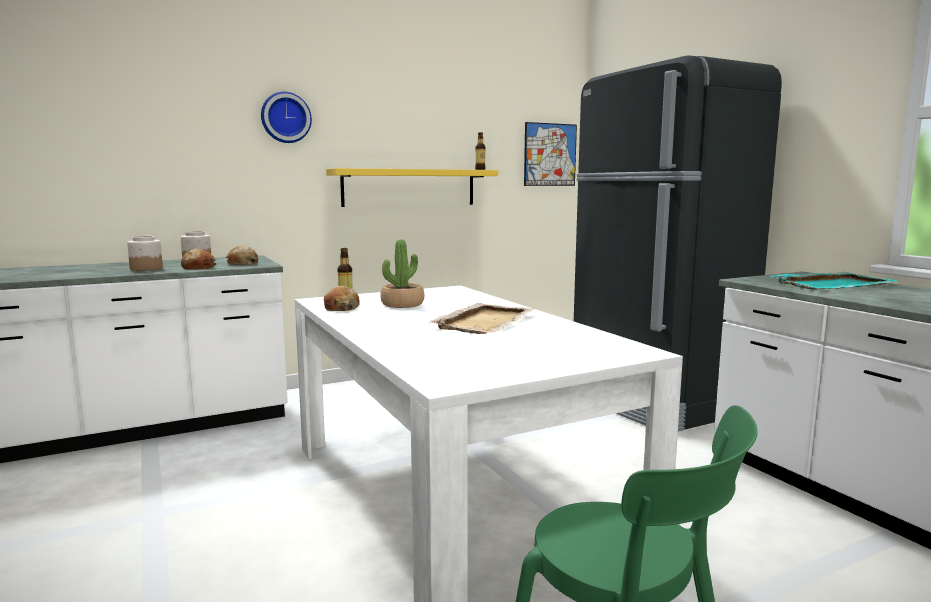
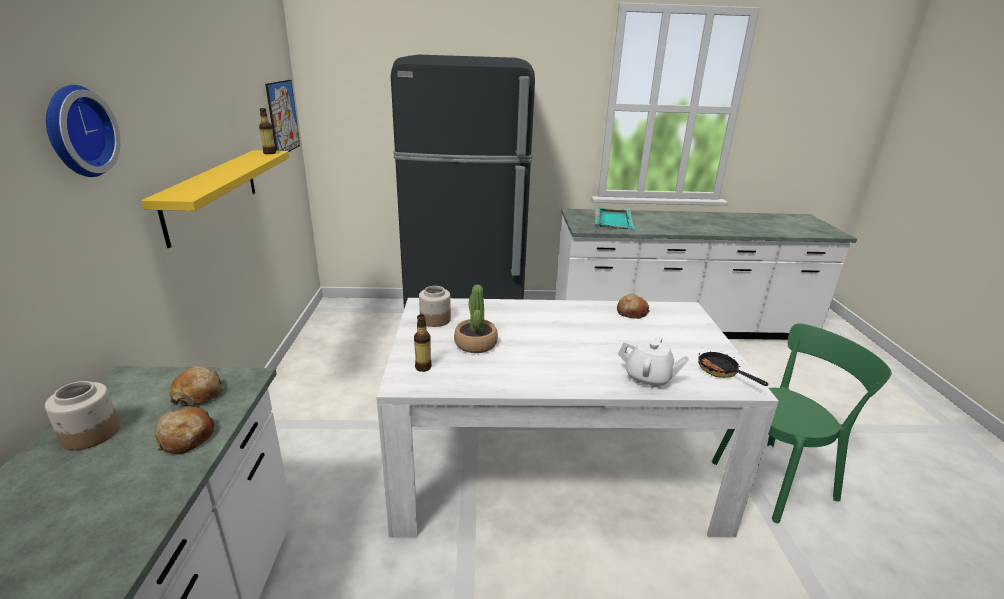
camera: 65 degrees left, 15 degrees up
(146, 269) = (112, 499): jar -> jar (435, 320)
(341, 308) = (462, 377): bread -> bread (631, 312)
(408, 348) = (648, 378): none -> white teapot
(468, 372) = (722, 372): none -> frying pan
(484, 321) = (576, 329): beige tray -> none

